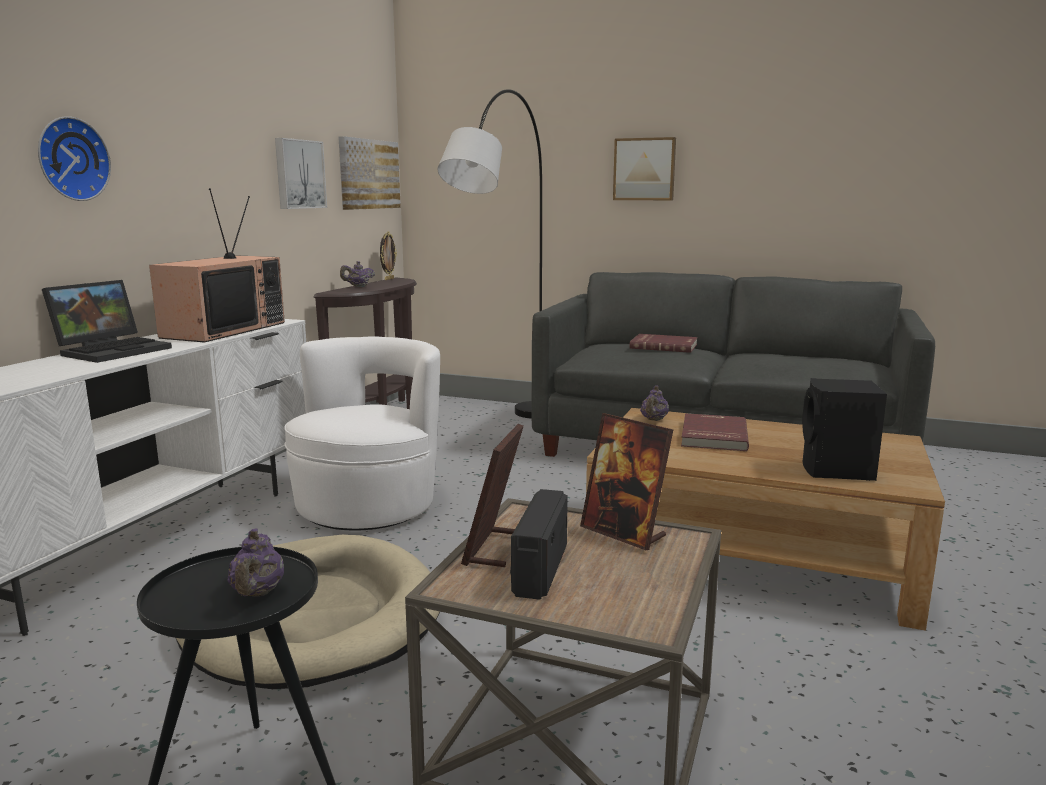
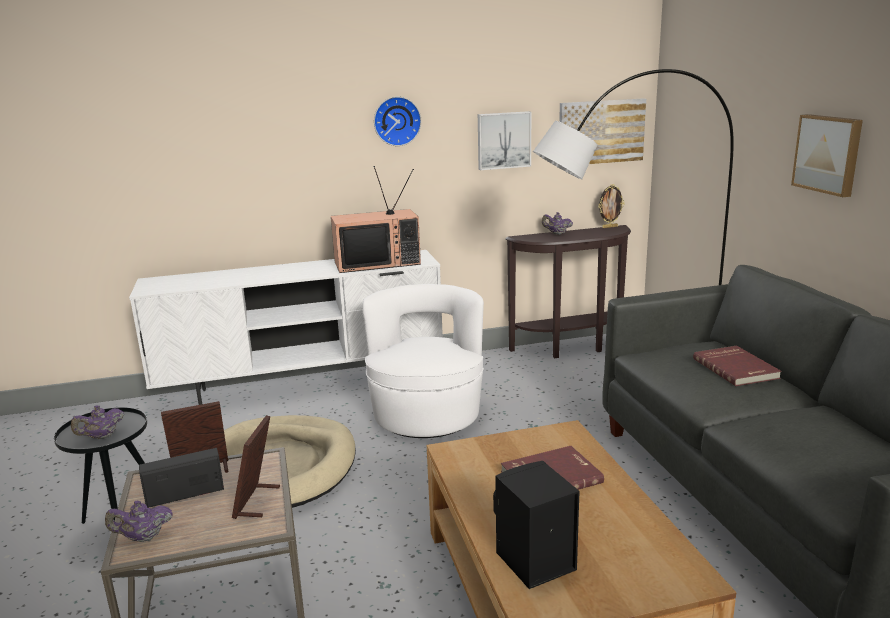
camera: 55 degrees right, 5 degrees up
(70, 159) = (291, 149): wall clock -> wall clock (396, 121)
(113, 350) = (294, 268): laptop -> none
(368, 505) = (427, 415): white armchair -> white armchair turned 75 degrees counterclockwise
(653, 420) = (555, 439): purple teapot -> purple teapot (143, 538)

